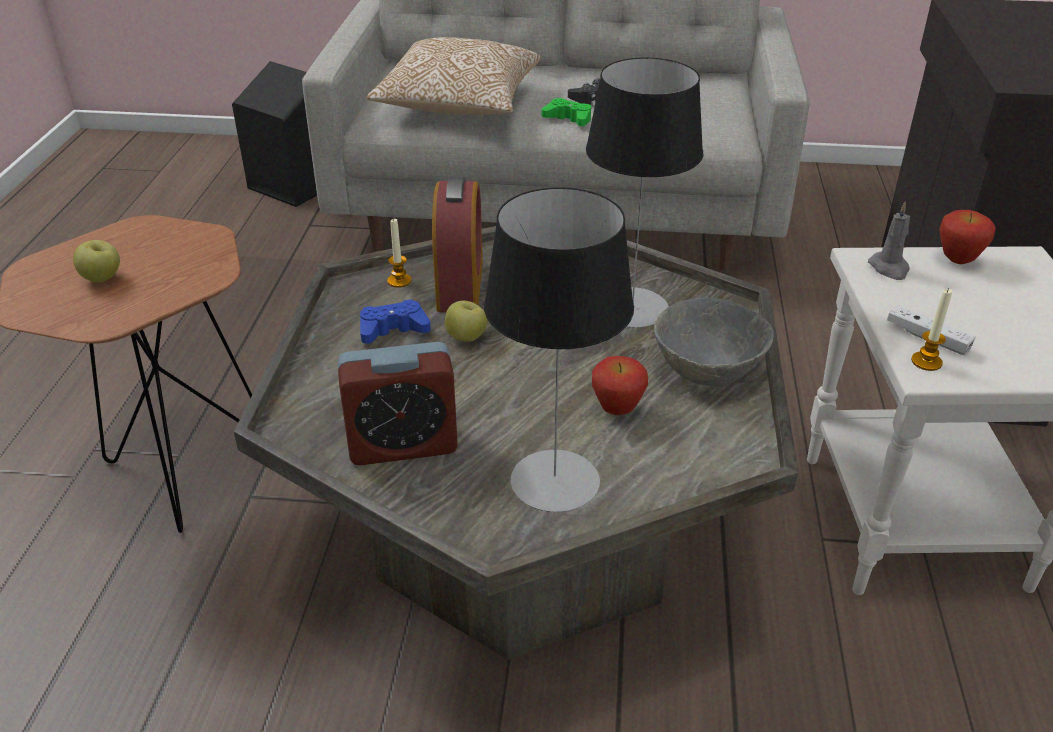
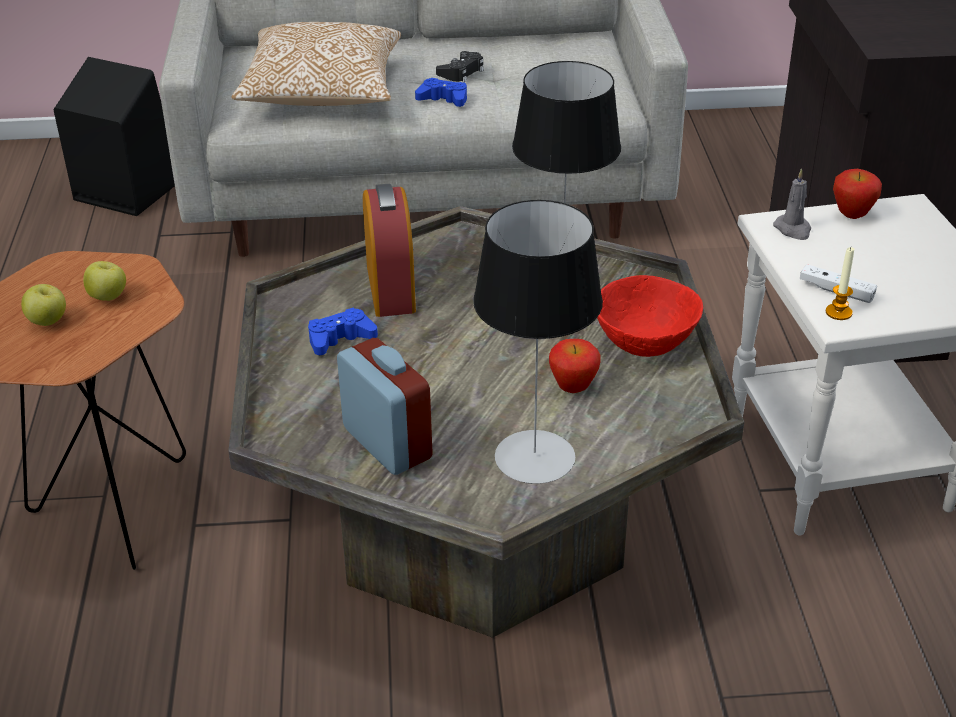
camera: 10 degrees left, 0 degrees up
(399, 281) = (329, 290): candle -> none
(402, 444) = (387, 443): alarm clock -> alarm clock turned 105 degrees counterclockwise
(466, 338) = (413, 338): apple -> apple (108, 297)
(568, 119) = (443, 99): green game controller -> blue game controller
(707, 371) = (644, 343): grey bowl -> red bowl

